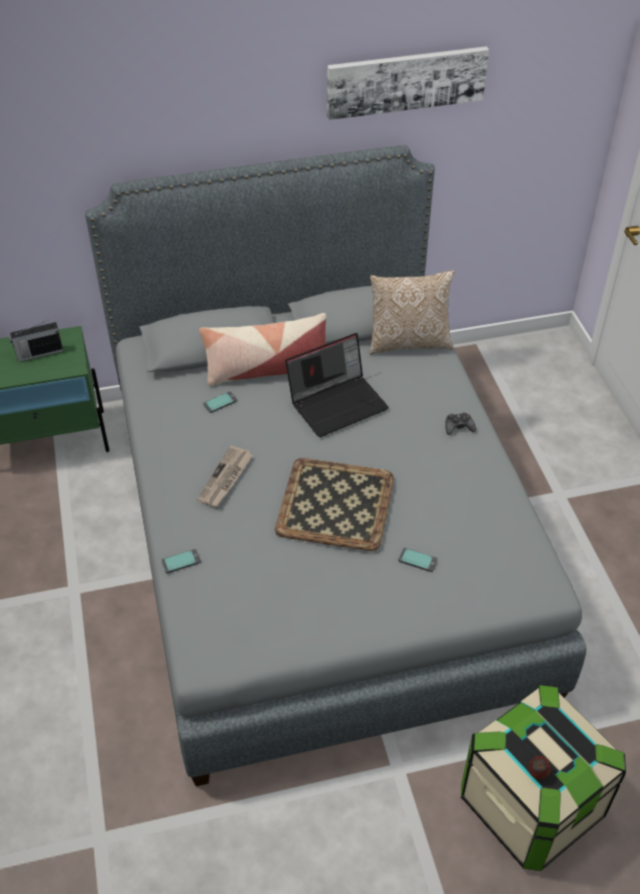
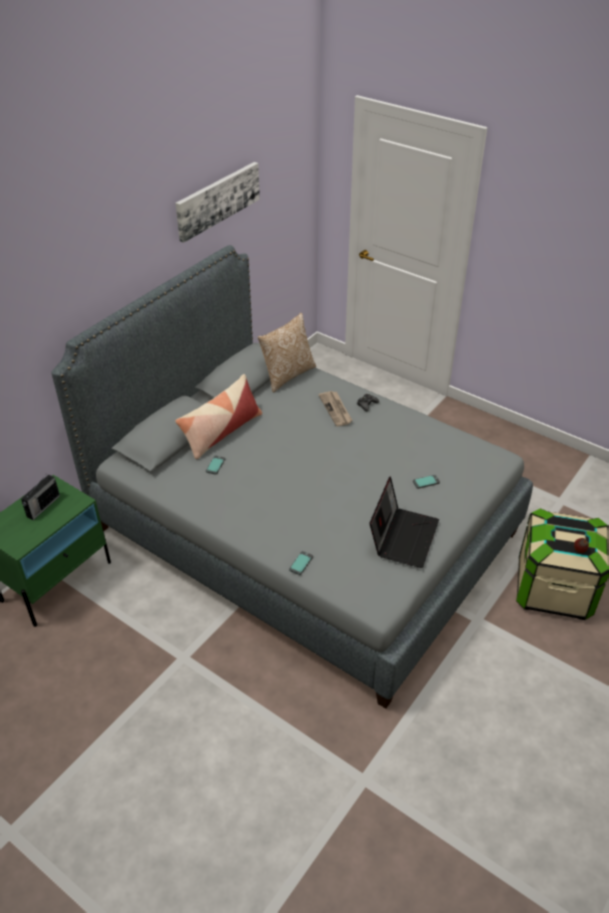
camera: 40 degrees left, 5 degrees down
(226, 479) = (271, 504): newspaper -> newspaper (336, 409)
(336, 503) = (351, 479): tray -> none
(338, 403) = (286, 427): laptop -> laptop (403, 536)

